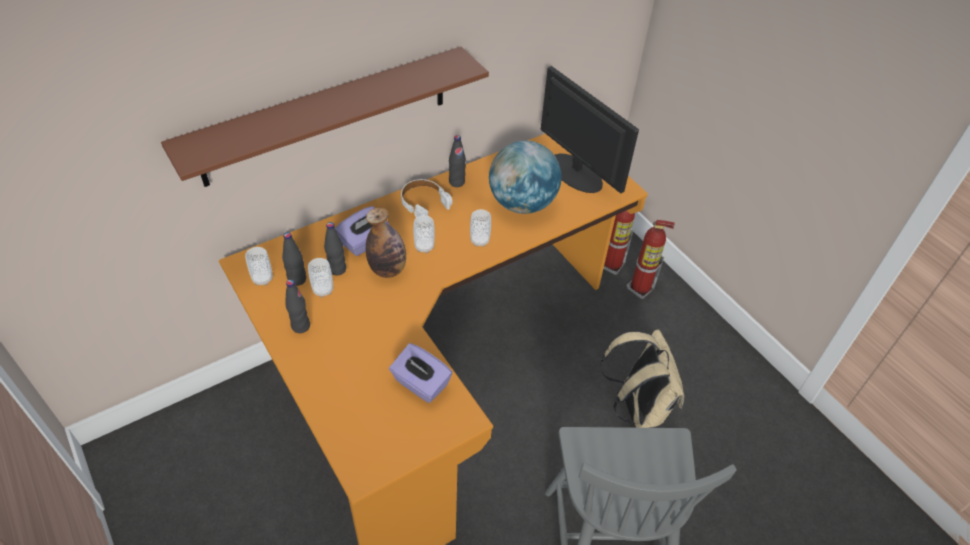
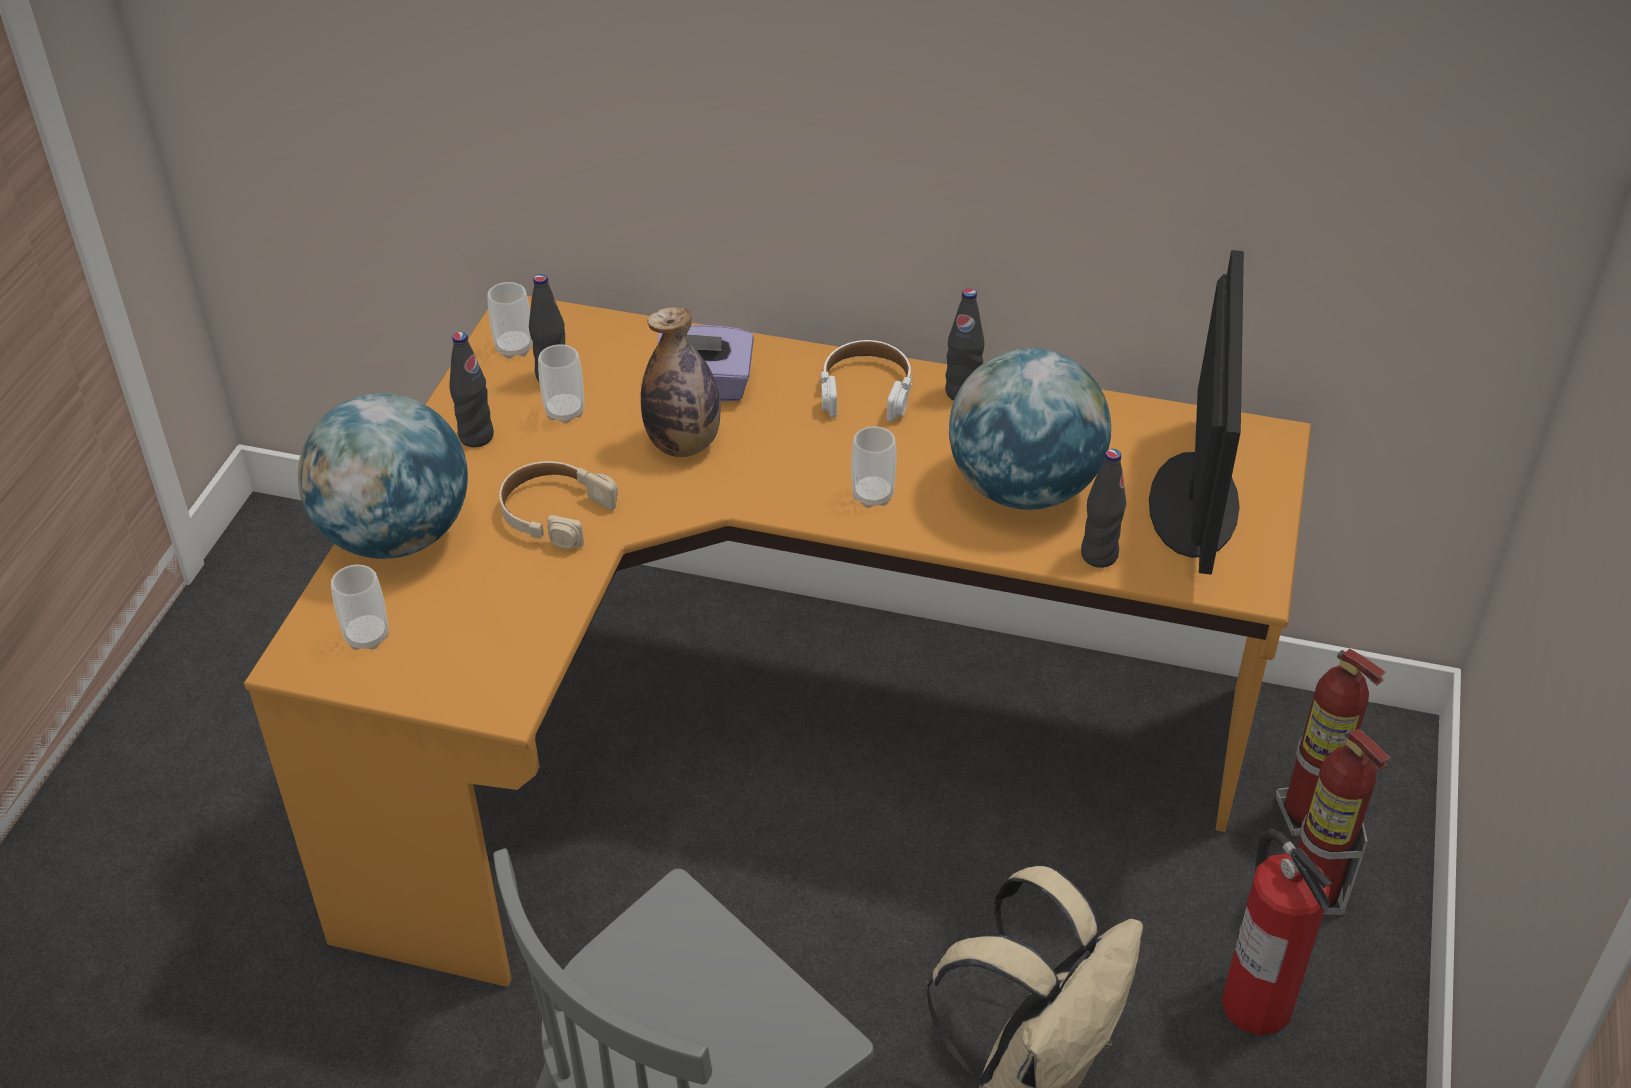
camera: 50 degrees right, 5 degrees down
(326, 116) = (734, 127): brown shelf -> none
(327, 391) = (395, 536): none -> globe
(337, 269) = (619, 398): black bottle -> black bottle (1099, 555)
(377, 332) = (554, 512): none -> beige headphones
(420, 384) = (513, 616): purple tissue box -> none
(424, 247) = (778, 449): cup -> cup (367, 637)
(664, 334) = (1255, 1003): none -> fire extinguisher

